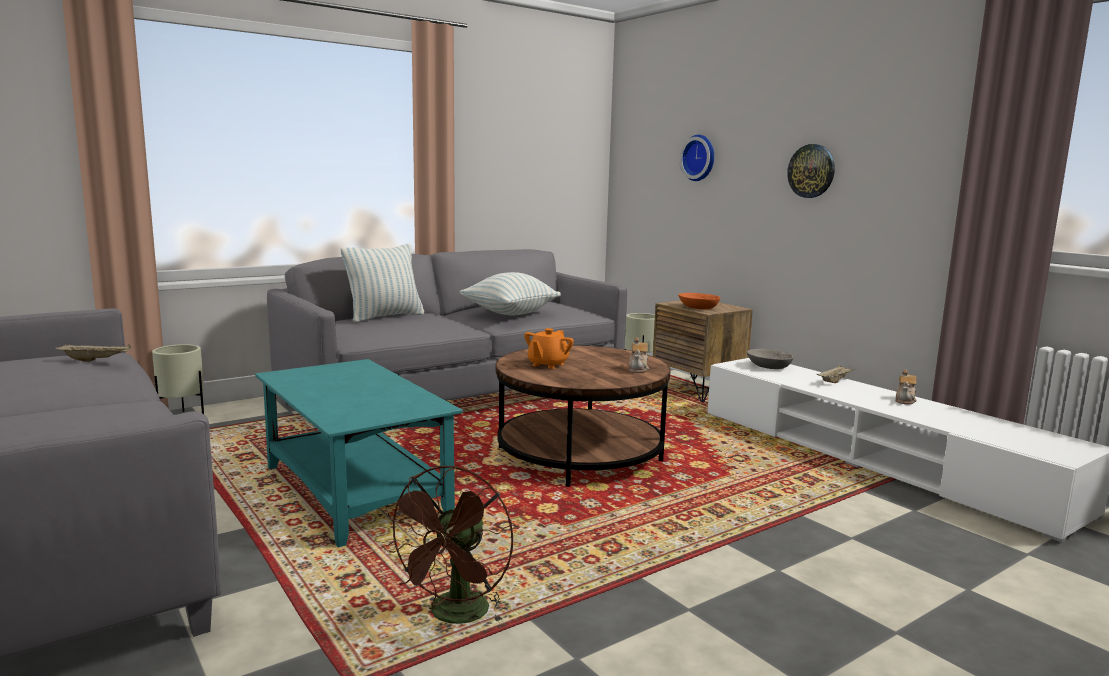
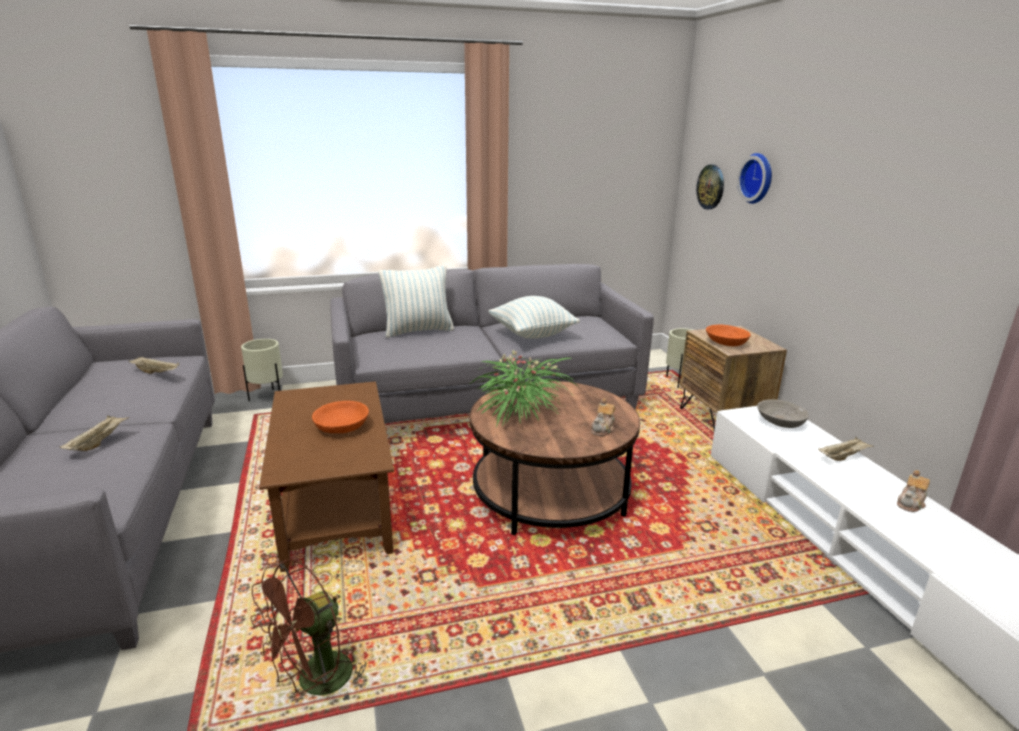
camera: 20 degrees right, 10 degrees up
(98, 410) = (98, 442): none -> beige tray
(353, 491) = (335, 504): turquoise coffee table -> brown coffee table
(371, 389) = (342, 427): none -> orange bowl
(547, 364) = (520, 410): orange teapot -> potted plant
(811, 171) = (866, 211): wall clock -> wall clock (711, 187)

